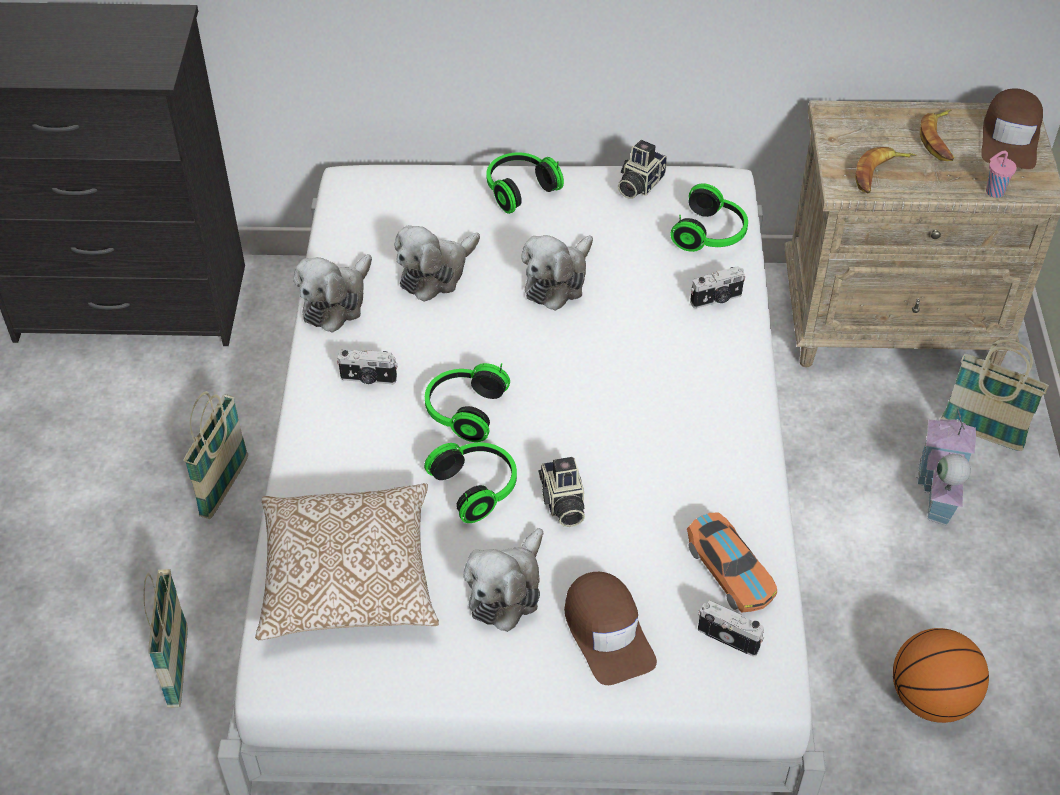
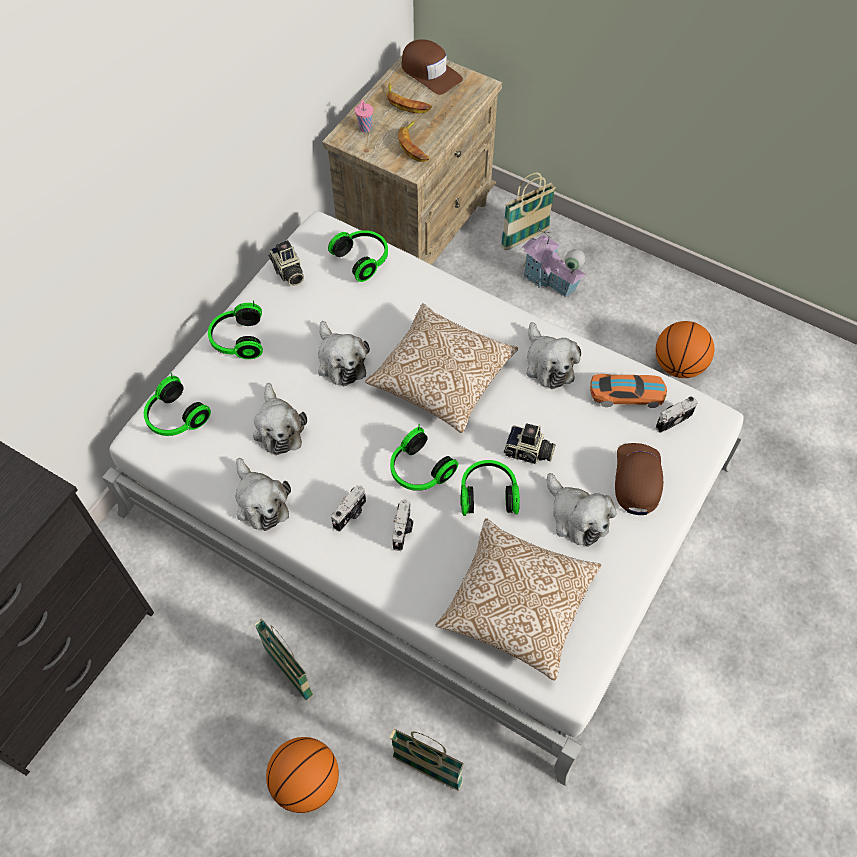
camera: 60 degrees left, 10 degrees up
(111, 562) = (306, 782): none -> basketball
(390, 192) = (175, 418): none -> headphones
(605, 377) = (441, 378): none -> pillow
(607, 632) = (637, 479): brown cap -> brown cap turned 90 degrees counterclockwise
(711, 470) = (548, 364): none -> plush toy
(716, 300) = (418, 287): camera -> camera (403, 530)
(993, 192) = (468, 106): pink cup -> pink cup (364, 129)

